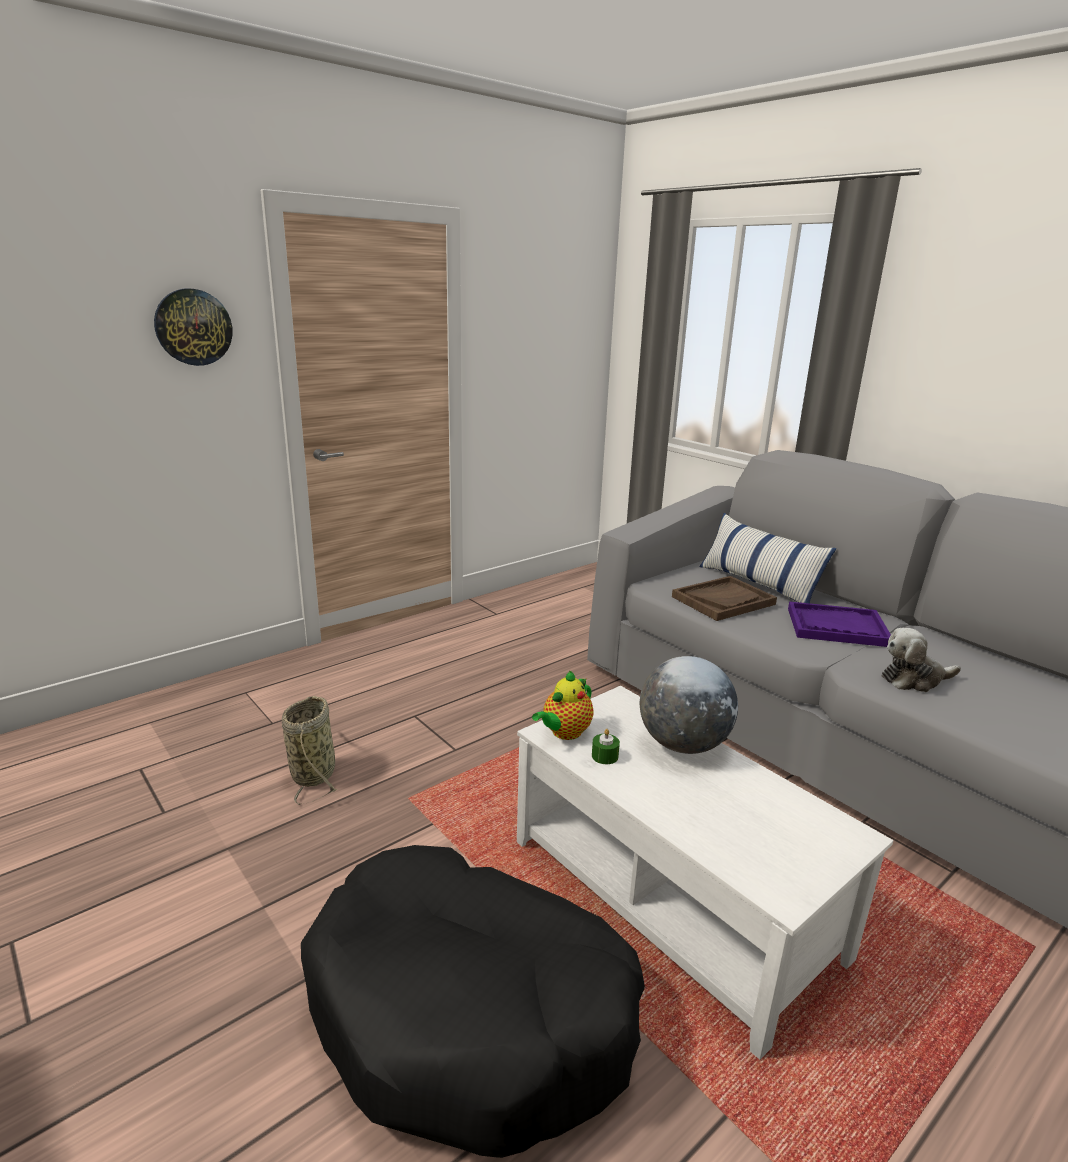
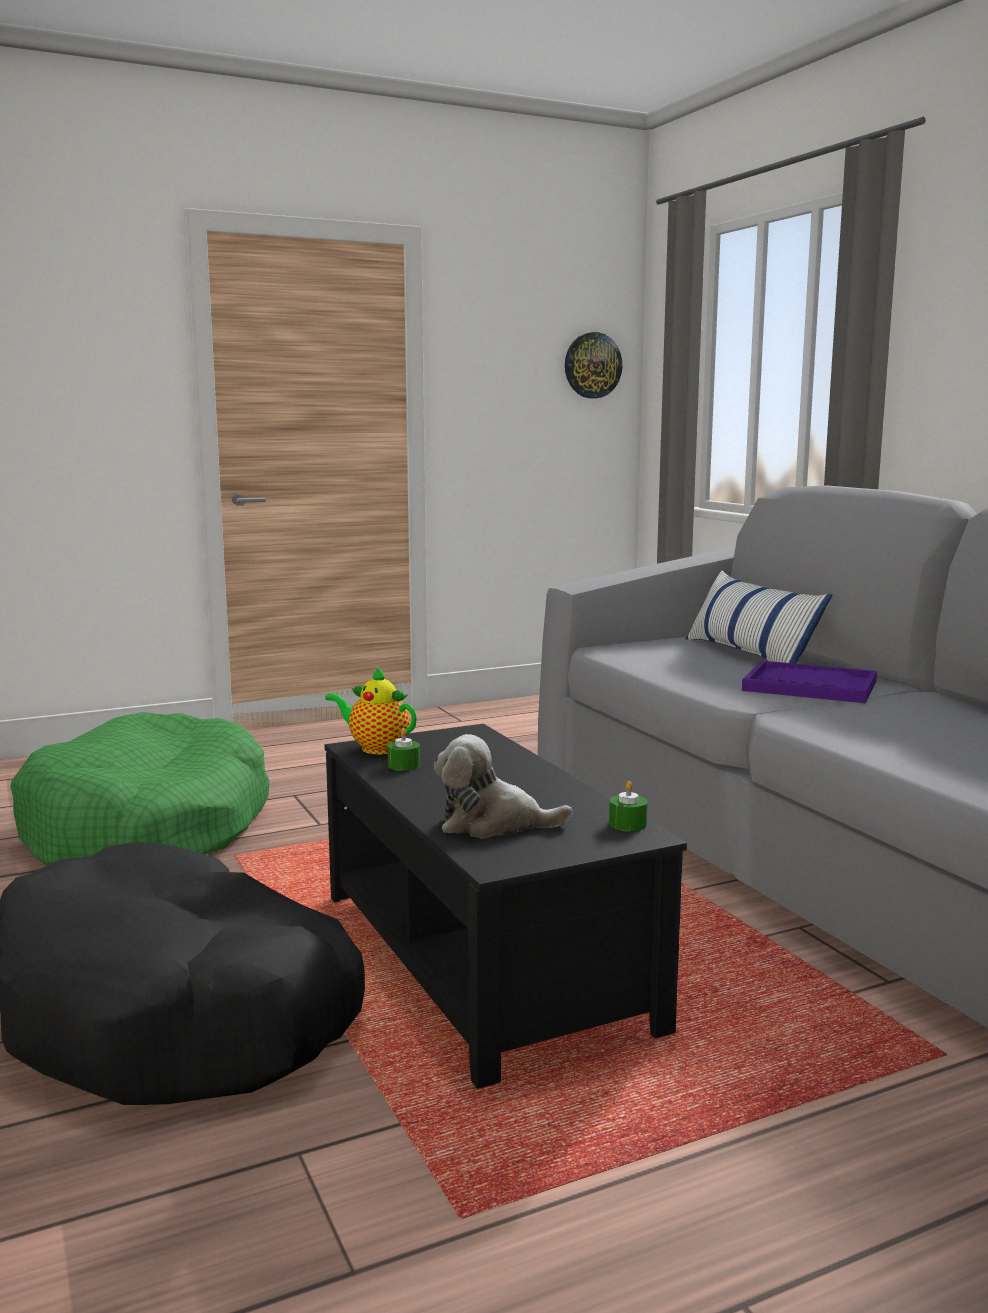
camera: 15 degrees right, 10 degrees down
(193, 327) = (101, 349): wall clock -> wall clock (592, 365)
(314, 772) = (148, 828): basket -> green dog bed
(564, 733) = (376, 748): teapot -> teapot turned 60 degrees clockwise
(674, 896) = (485, 959): white coffee table -> black coffee table
(683, 744) = (507, 764): globe -> none
(723, 600) = (680, 662): brown tray -> none
(834, 820) = (627, 824): none -> green candle
(914, 679) = (863, 727): plush toy -> plush toy (493, 824)

